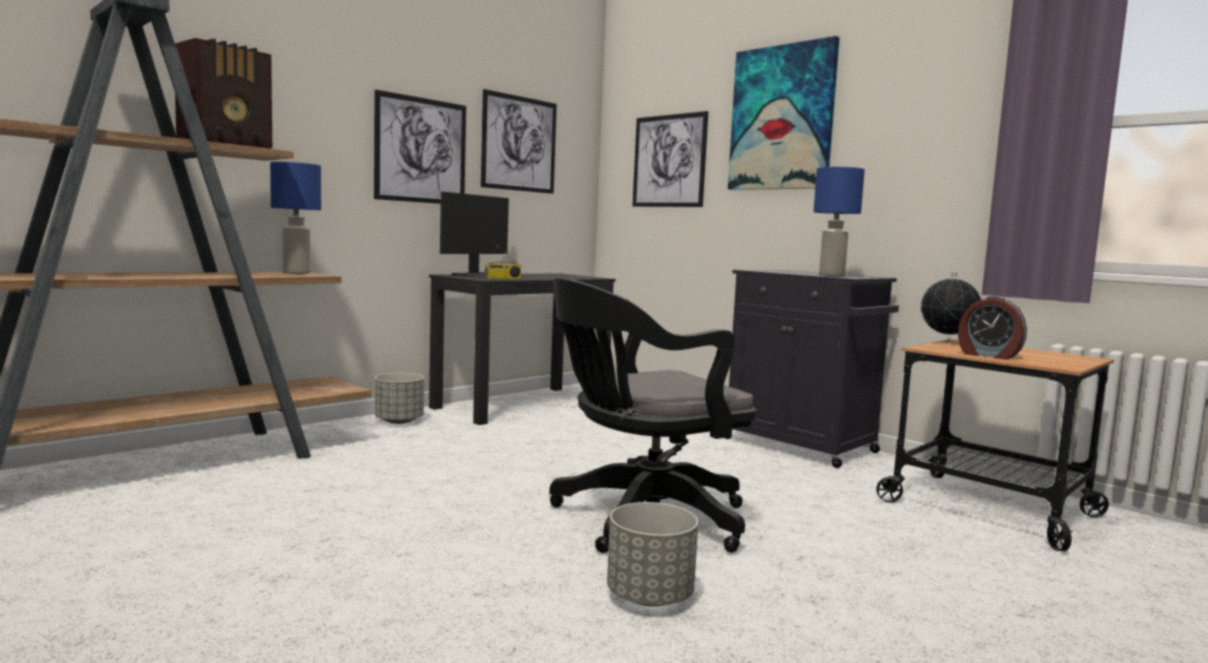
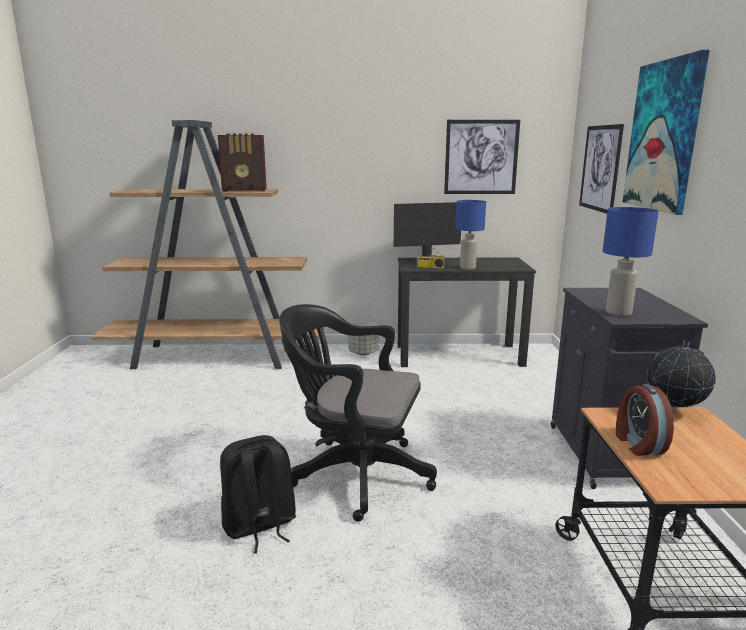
camera: 45 degrees right, 10 degrees up
(296, 273) = (291, 260): blue table lamp -> blue table lamp (467, 268)
(421, 150) = (394, 172): picture -> none
(650, 597) = (259, 526): grey planter -> black backpack

